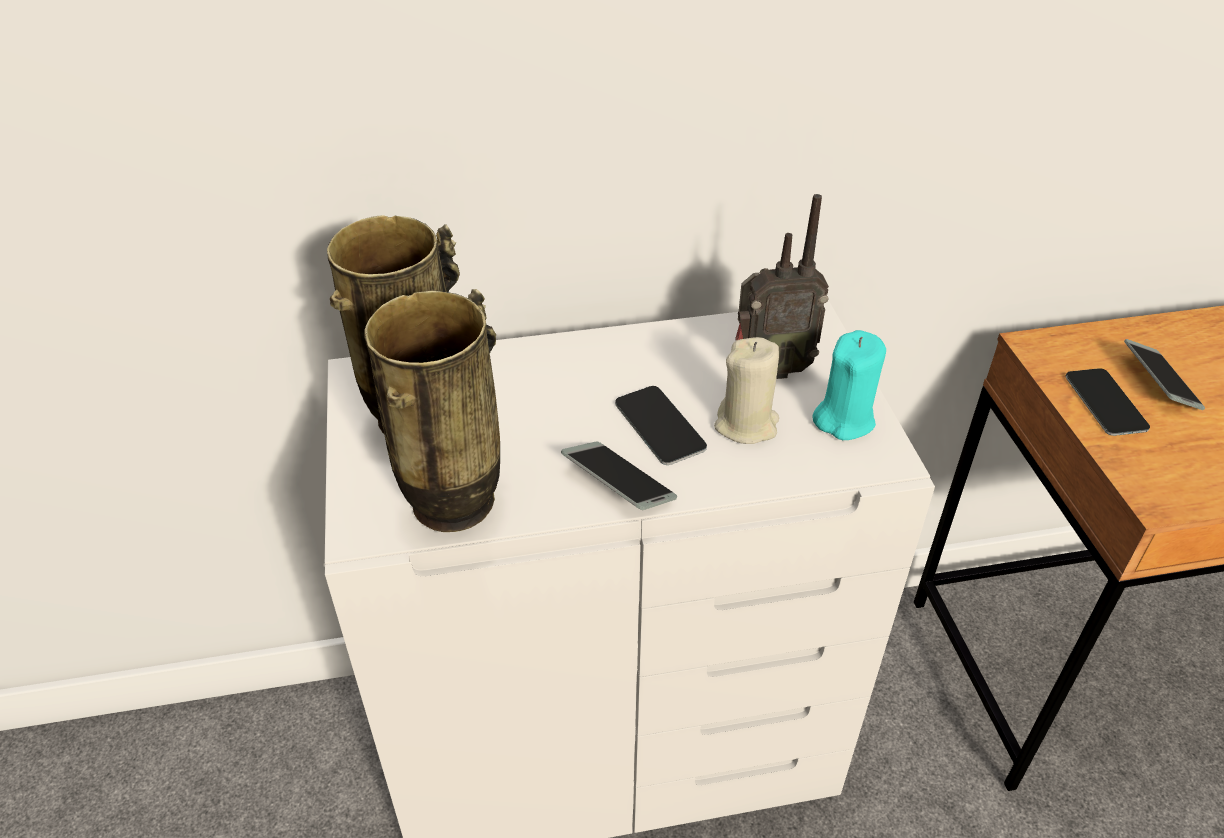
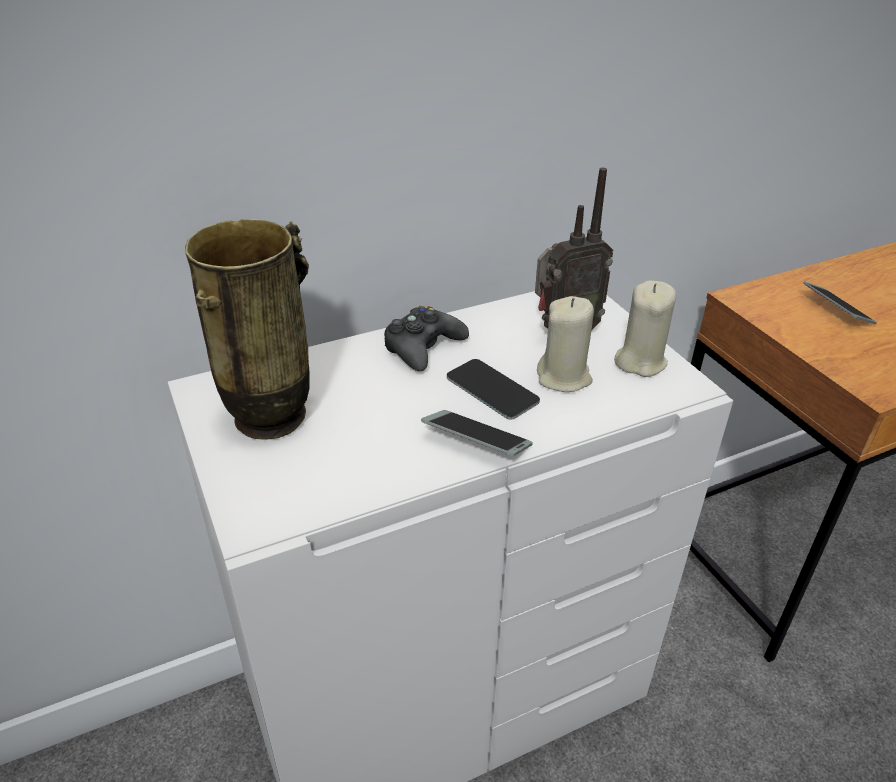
camera: 15 degrees left, 5 degrees down
(455, 504) = (334, 483): vase -> none
(604, 362) = (423, 347): none -> black game controller
(844, 419) = (640, 361): turquoise candle -> beige candle
(1105, 402) = (806, 329): phone -> none

